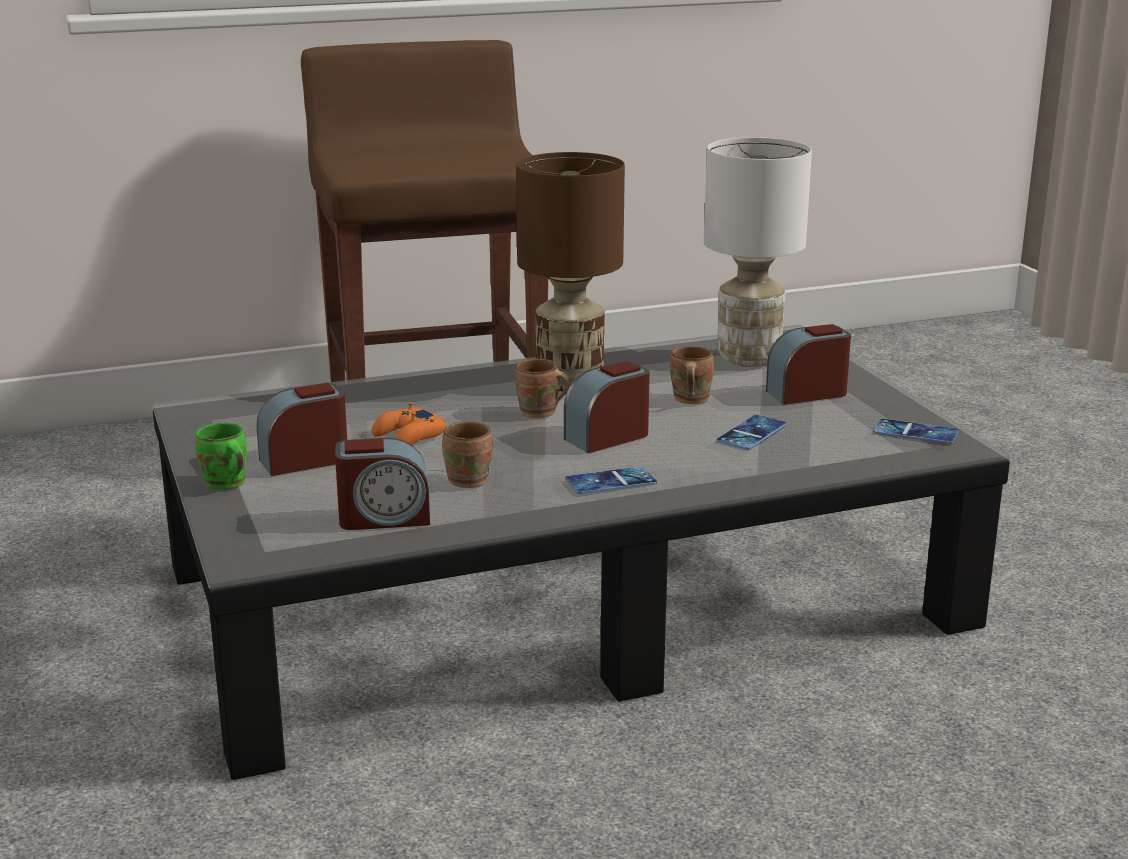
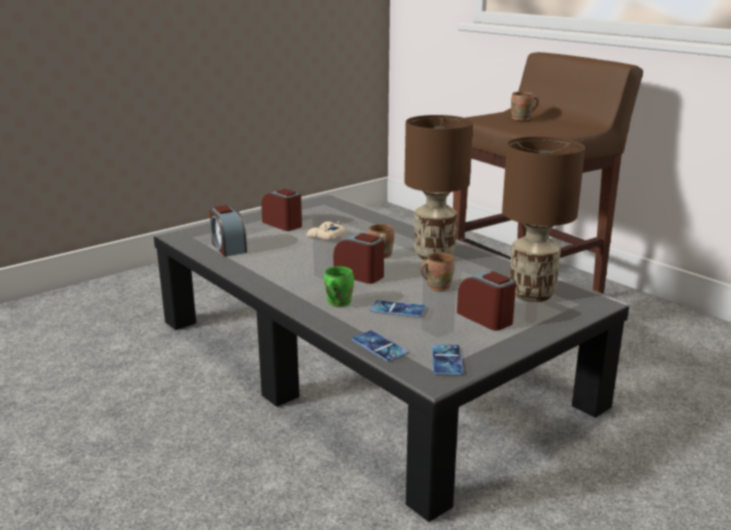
camera: 70 degrees right, 0 degrees up
(224, 484) = (248, 217): green mug -> green mug (337, 303)
(409, 436) = (325, 236): orange game controller -> beige game controller
(471, 480) = (280, 255): brown mug -> brown mug (522, 119)
(610, 481) = (298, 283): phone -> phone (379, 346)
(747, 359) = (530, 294): white table lamp -> brown table lamp

